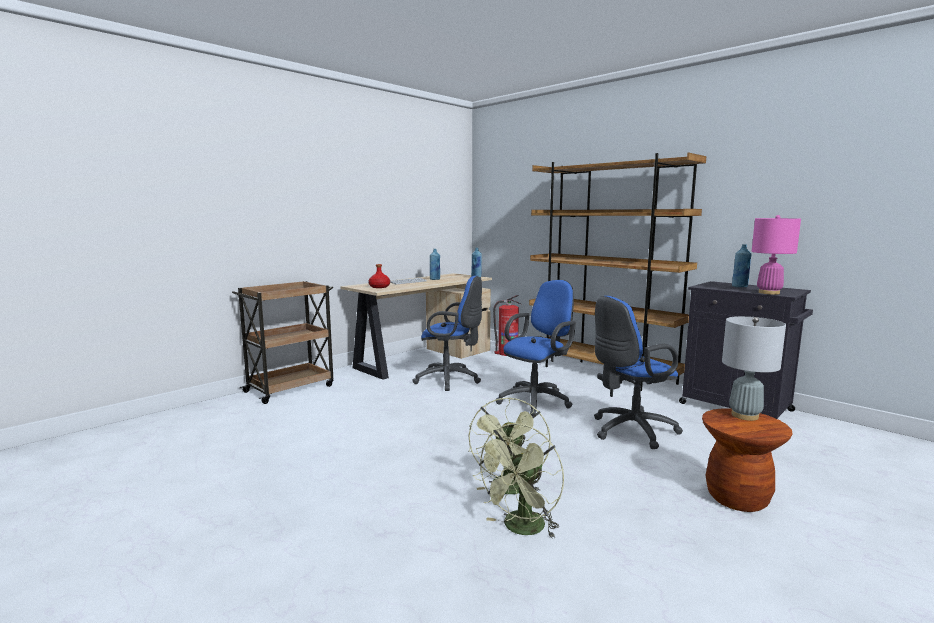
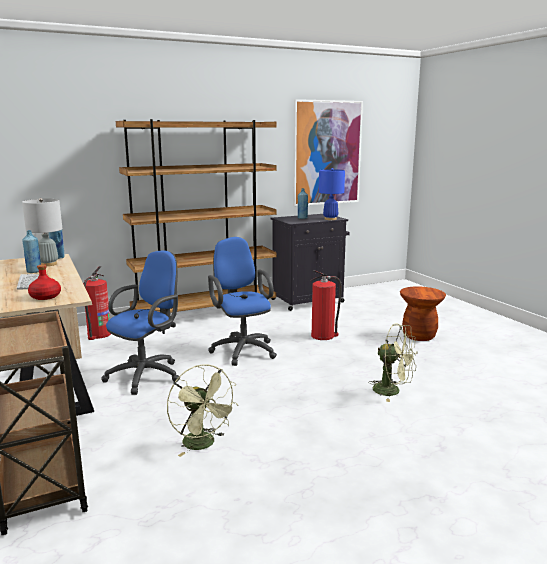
camera: 70 degrees left, 5 degrees up
(521, 529) = (442, 397): green fan -> green fan (203, 444)
(629, 431) = (323, 336): blue office chair -> fire extinguisher
(744, 415) = (413, 290): grey table lamp -> grey table lamp (48, 264)
(769, 293) = (330, 219): pink table lamp -> blue table lamp
(826, 196) = (327, 153): none -> picture

